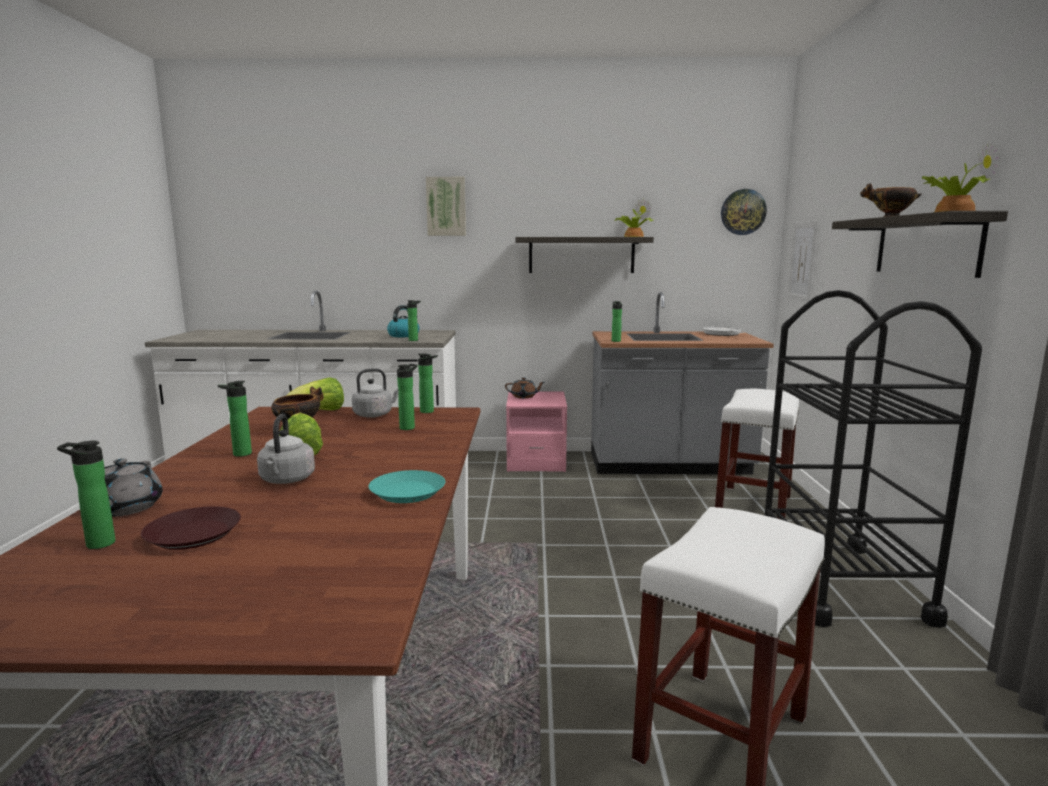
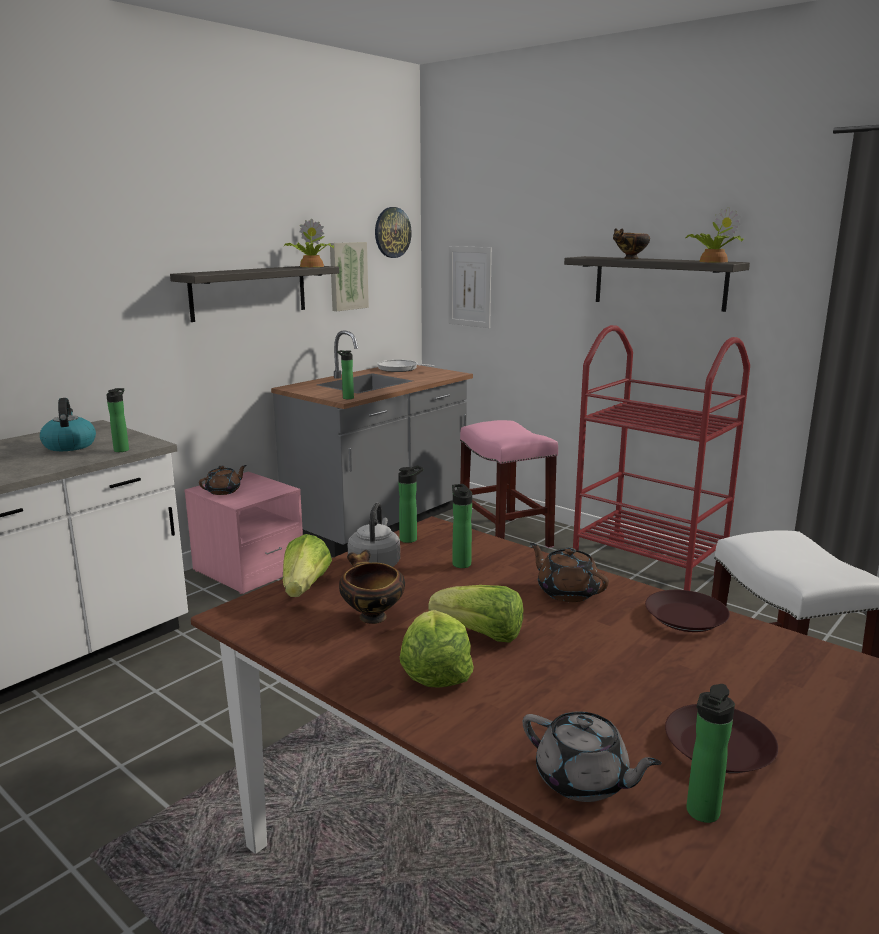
camera: 50 degrees left, 5 degrees up
(239, 454) = (435, 672): bottle -> lettuce
(286, 480) = (580, 664): grey kettle -> none
(402, 456) = (566, 592): none -> brown teapot
(407, 492) = (684, 617): turquoise plate -> brown plate
(446, 206) = (64, 230): picture -> picture (347, 276)
(754, 506) = (506, 537): white stool -> pink stool
(840, 582) = (647, 573): black cart -> red cart

